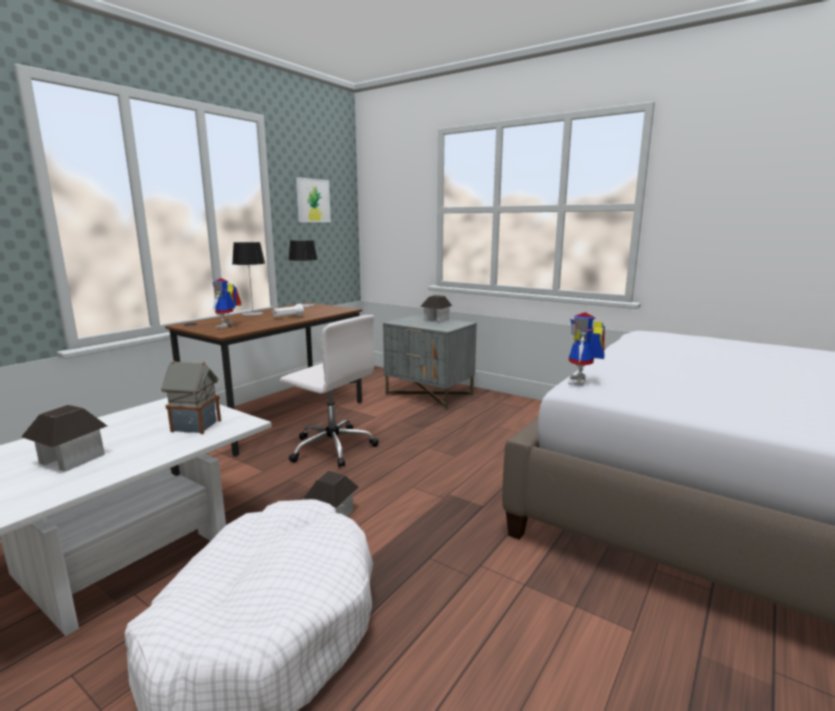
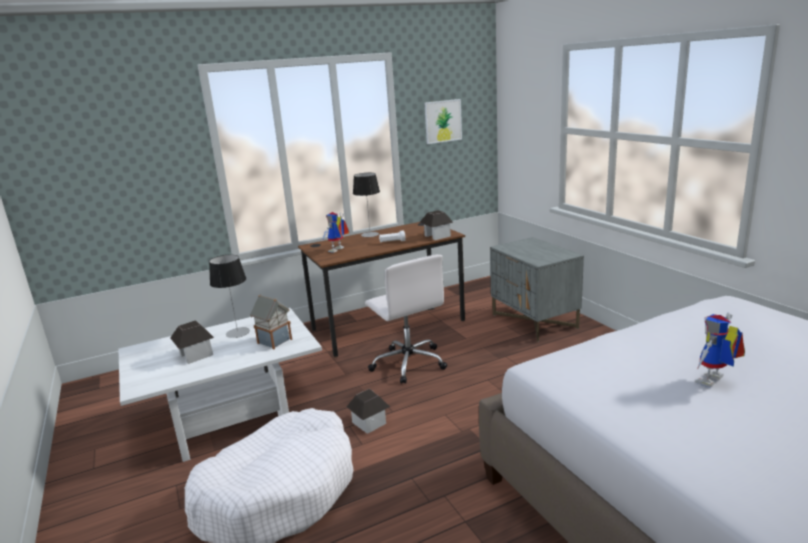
camera: 30 degrees right, 5 degrees up
(305, 305) = (422, 225): table lamp -> table lamp (237, 332)
(436, 320) = (545, 247): toy house -> toy house (437, 236)
(582, 382) = (547, 363): toy robot -> toy robot (713, 383)

